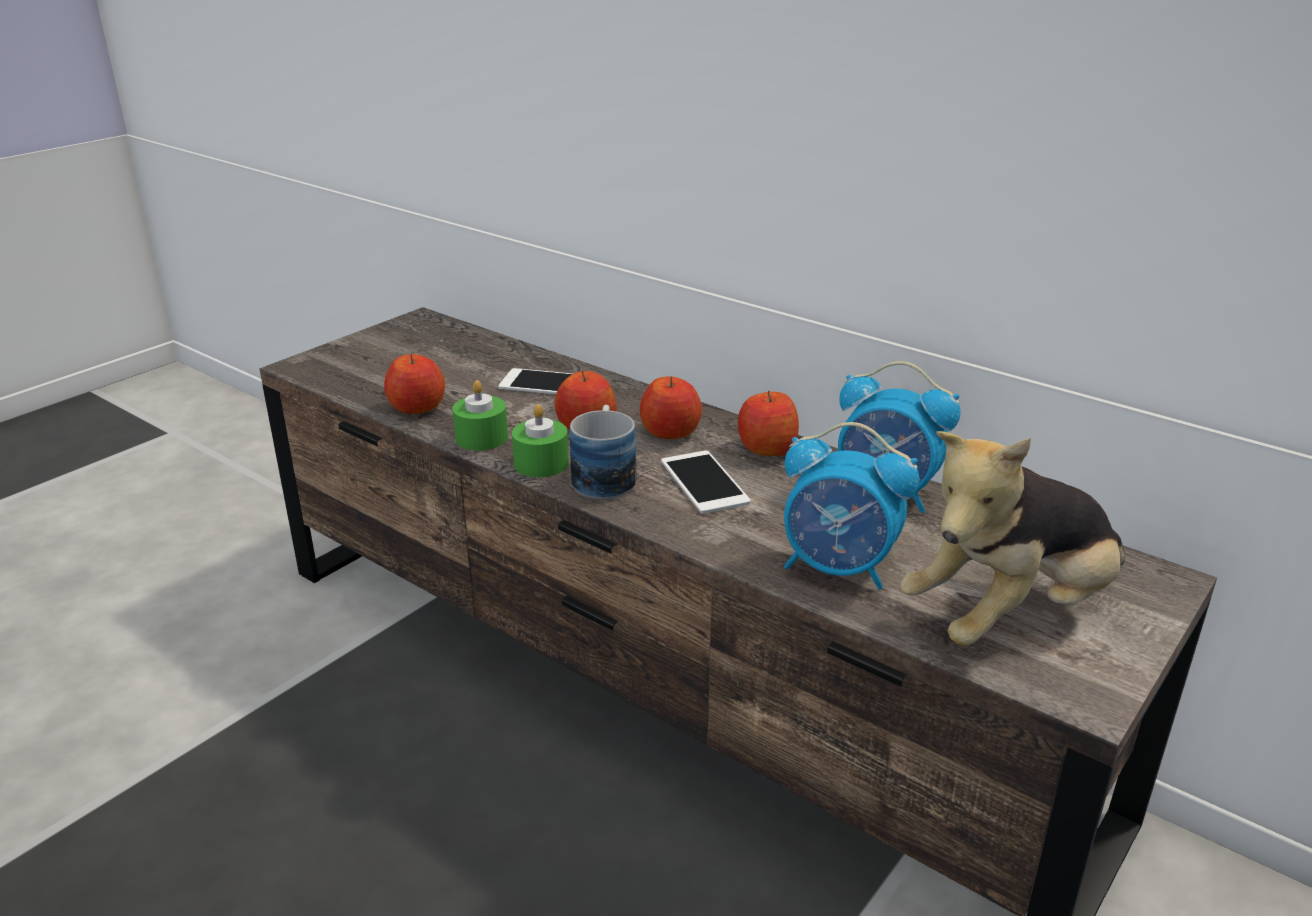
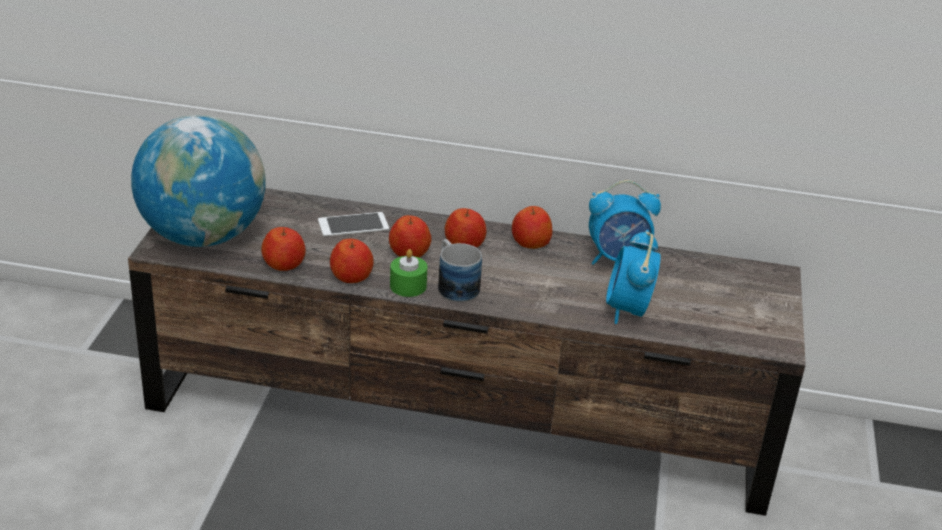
camera: 30 degrees left, 5 degrees up
(364, 362) = (203, 236): none -> globe
(481, 437) = (351, 276): green candle -> apple
(704, 482) = (514, 275): phone -> none
(839, 569) = (627, 310): alarm clock -> alarm clock turned 105 degrees clockwise
(1012, 615) = (725, 313): plush toy -> none

